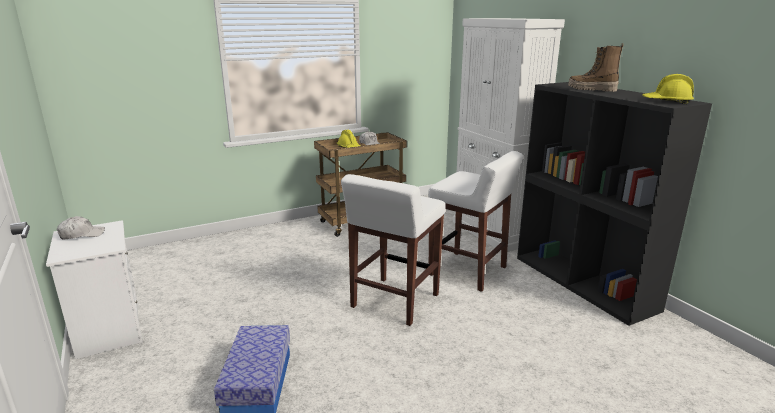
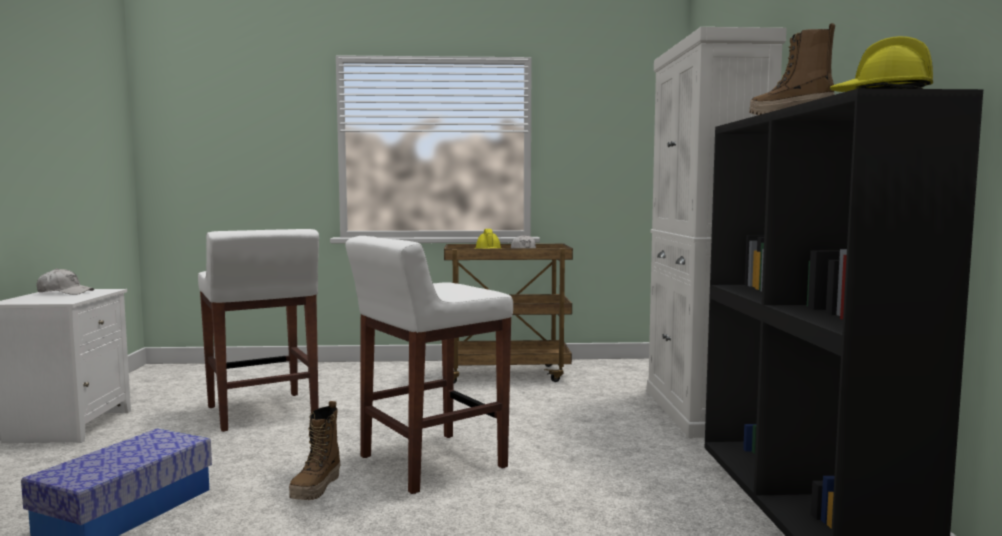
camera: 25 degrees right, 15 degrees down
(353, 336) = (316, 488): none -> boot
(469, 271) = (596, 450): white stool -> white stool (262, 412)

